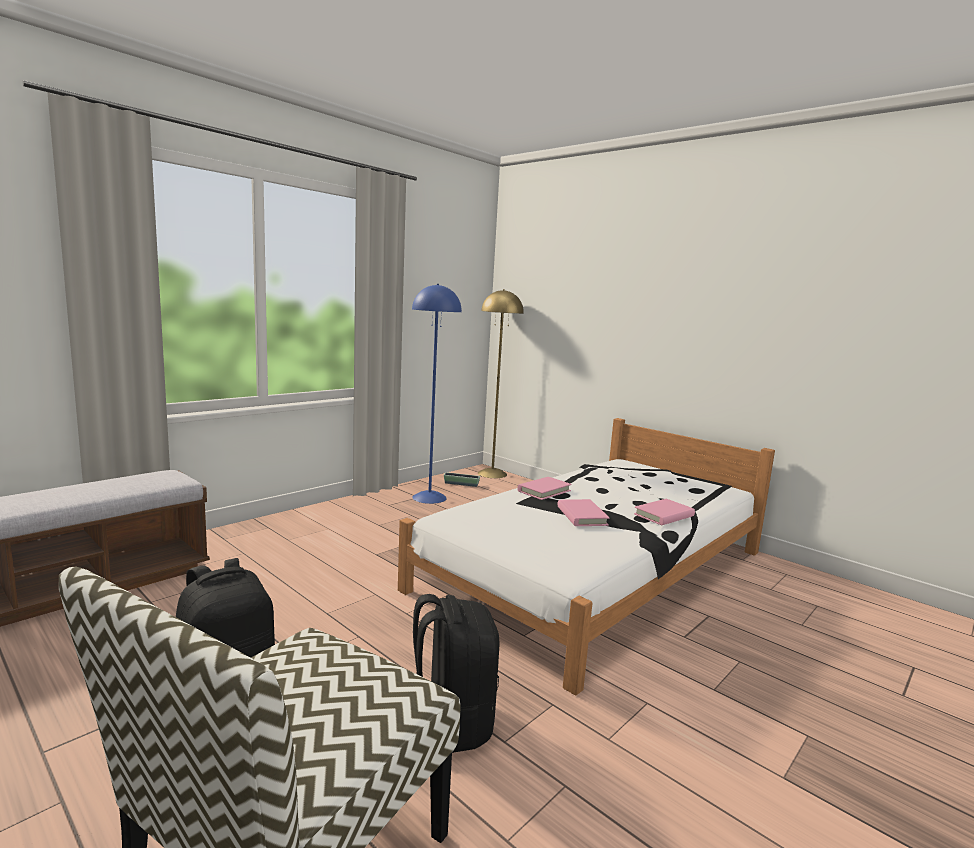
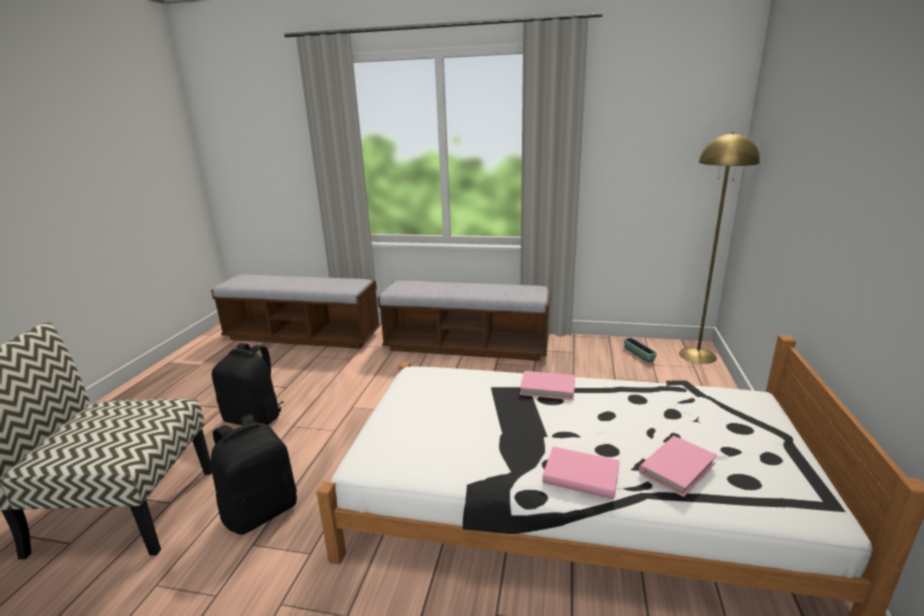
camera: 60 degrees right, 10 degrees up
(322, 524) = (466, 346): none -> bench
(429, 497) = (581, 356): blue floor lamp -> none
(581, 516) = (503, 427): pink book -> pink book (677, 468)

